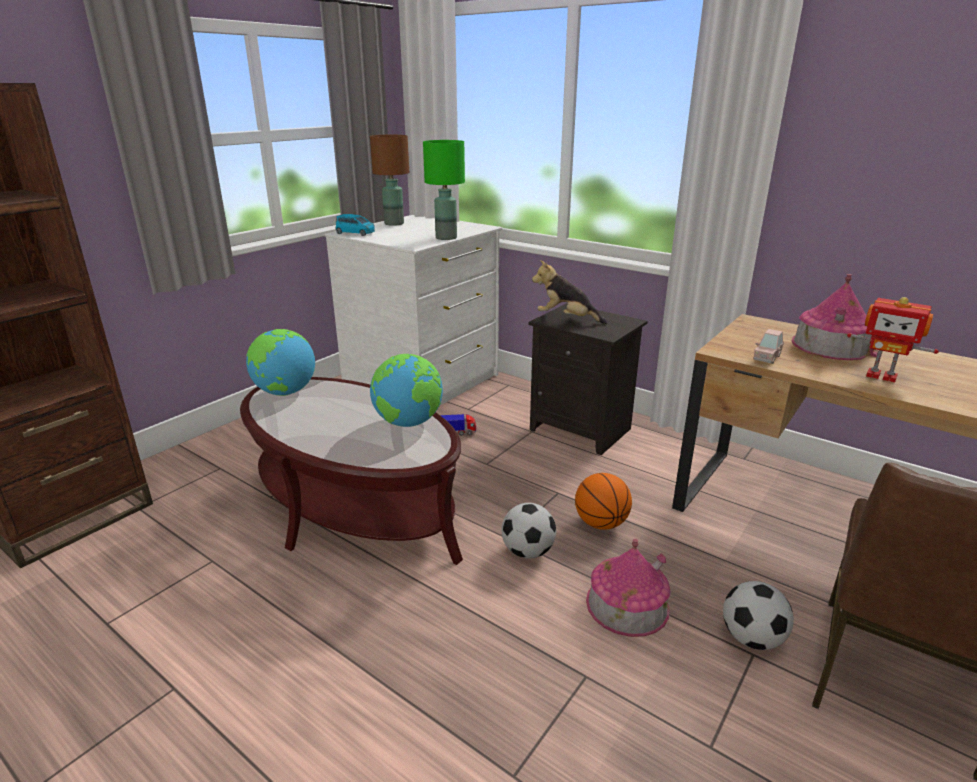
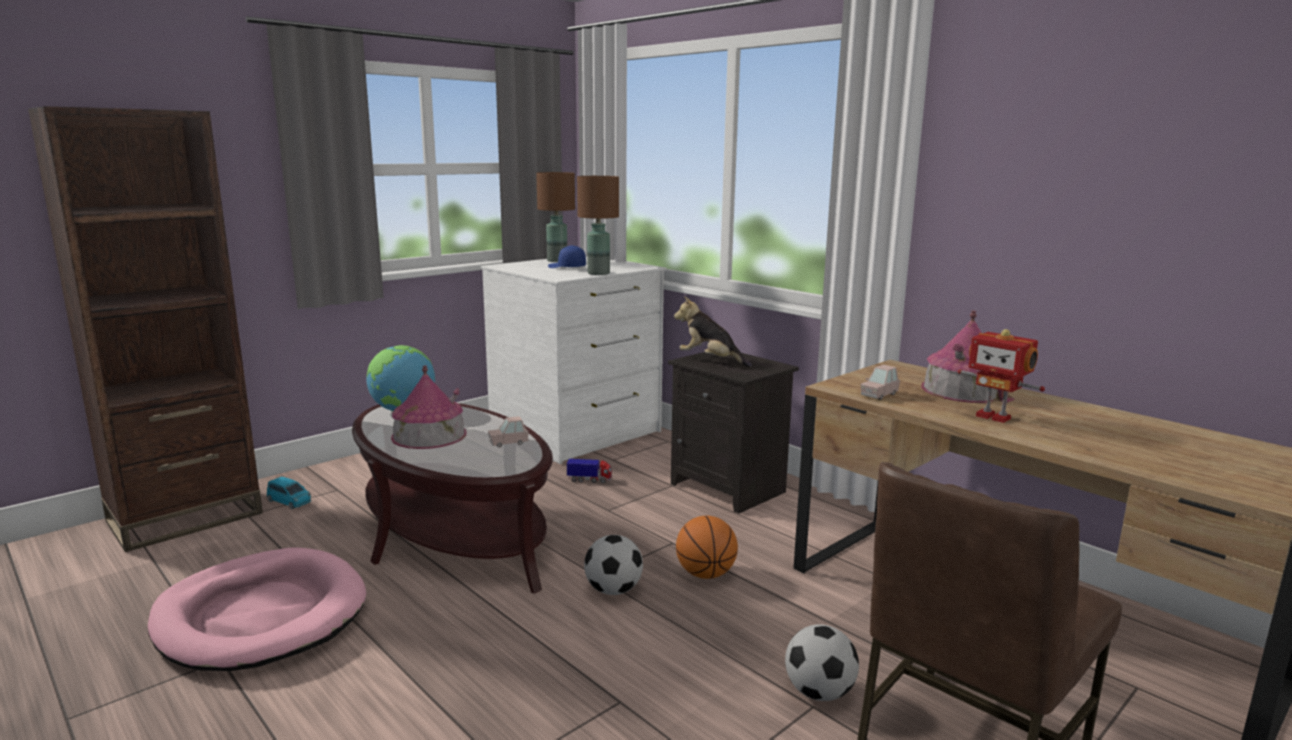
camera: 10 degrees right, 10 degrees down
(197, 627) = (261, 615): none -> pink dog bed
(355, 233) = (511, 266): blue toy car -> blue toy car (289, 502)
(409, 423) = (508, 443): globe -> pink toy car
(410, 232) = (566, 267): none -> blue cap
(446, 238) = (598, 273): green table lamp -> brown table lamp
(627, 604) = (696, 647): toy house -> toy house (429, 435)

